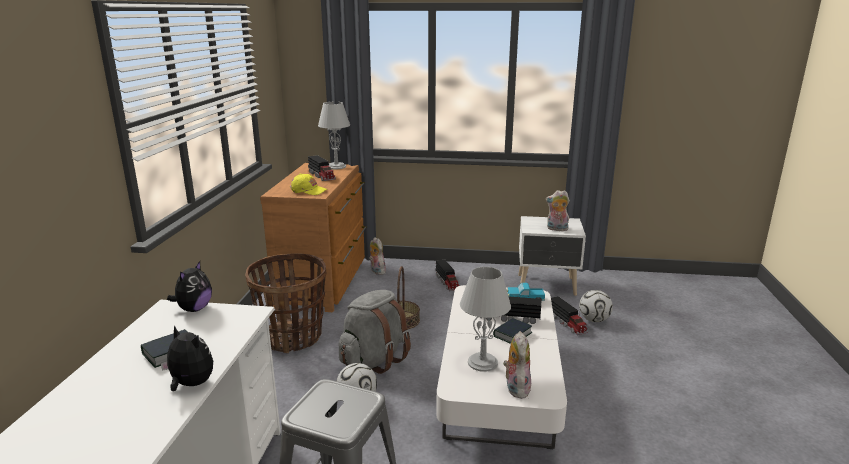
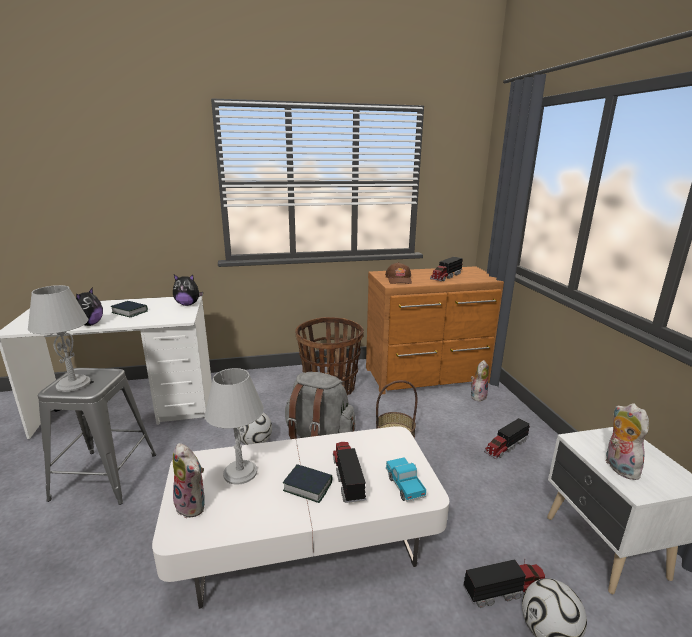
camera: 70 degrees right, 0 degrees up
(308, 190) = (399, 279): yellow cap -> brown cap
(336, 166) = (482, 276): grey table lamp -> grey table lamp (73, 384)
(515, 388) = (193, 505): plush toy -> plush toy turned 60 degrees clockwise
(567, 323) = (505, 590): toy truck -> toy truck turned 150 degrees counterclockwise

